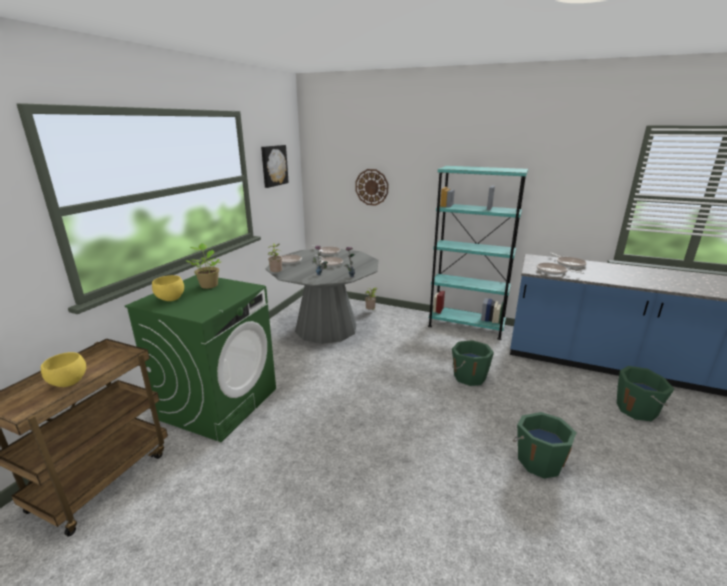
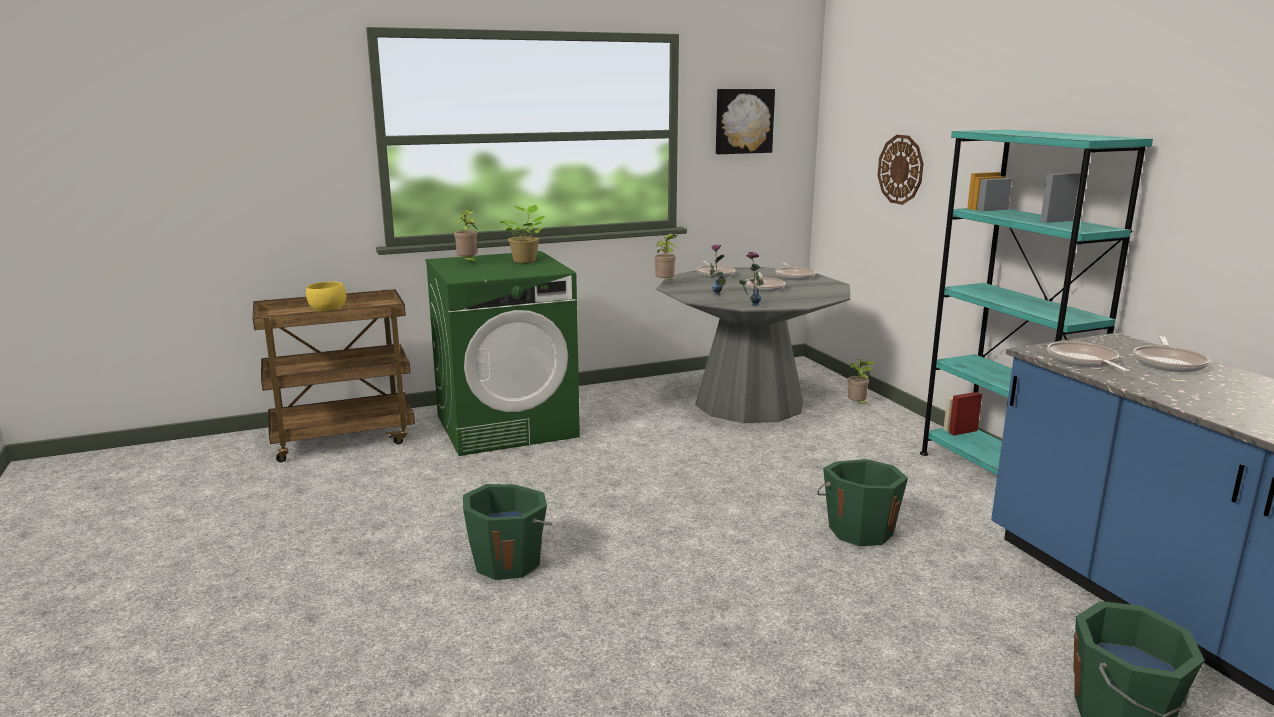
camera: 45 degrees right, 5 degrees down
(171, 299) = (468, 263): yellow bowl -> potted plant
(539, 461) = (769, 651): green bucket -> green bucket (508, 561)

